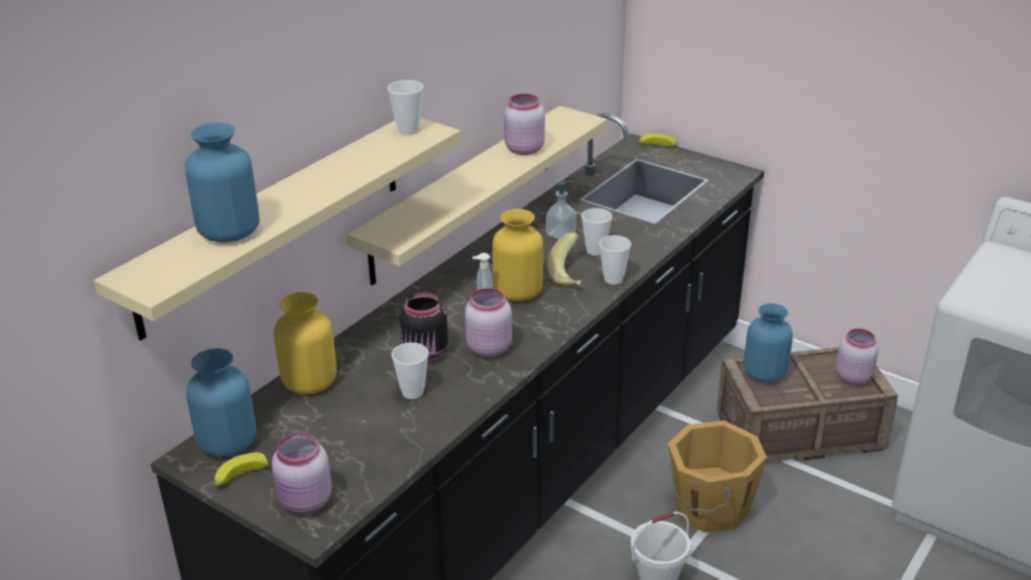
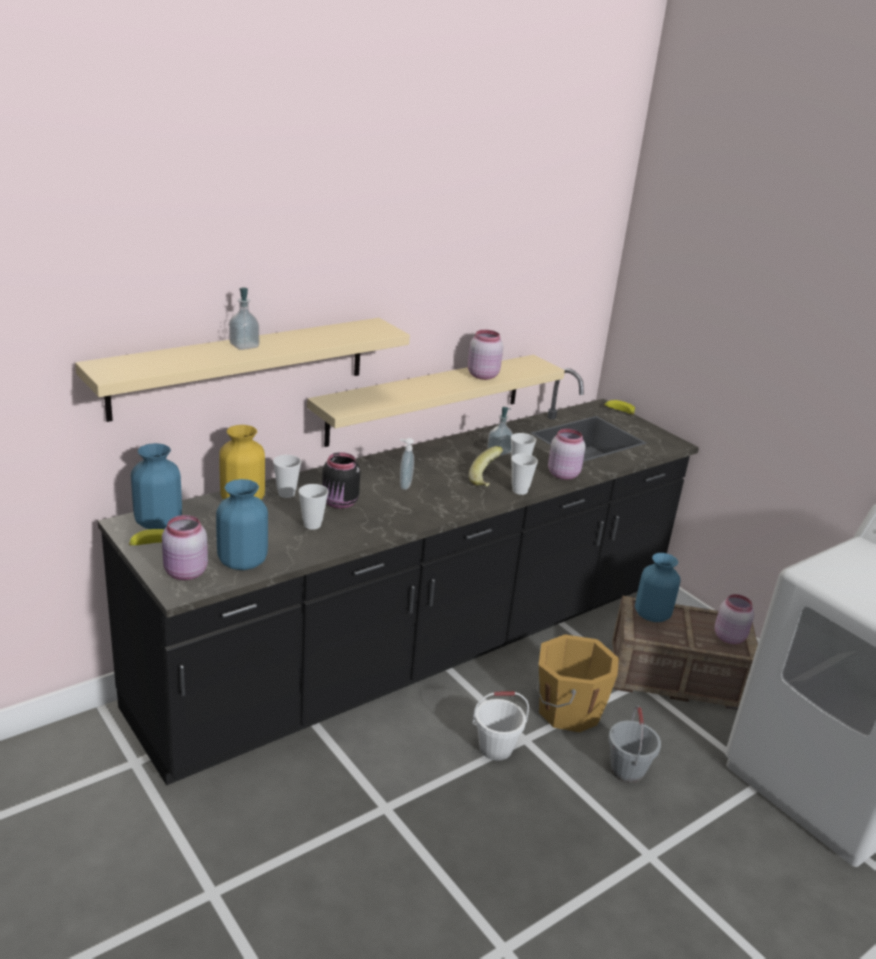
camera: 15 degrees right, 5 degrees down
(229, 232) = (189, 356): blue vase -> blue vase (242, 561)
(283, 198) = (244, 346): none -> soap dispenser
(408, 130) = (370, 327): cup -> cup (286, 494)
(488, 347) = (389, 511): pink jar -> pink jar (562, 474)
(518, 292) = (438, 481): yellow vase -> none
(803, 557) = (627, 771): none -> grey bucket

